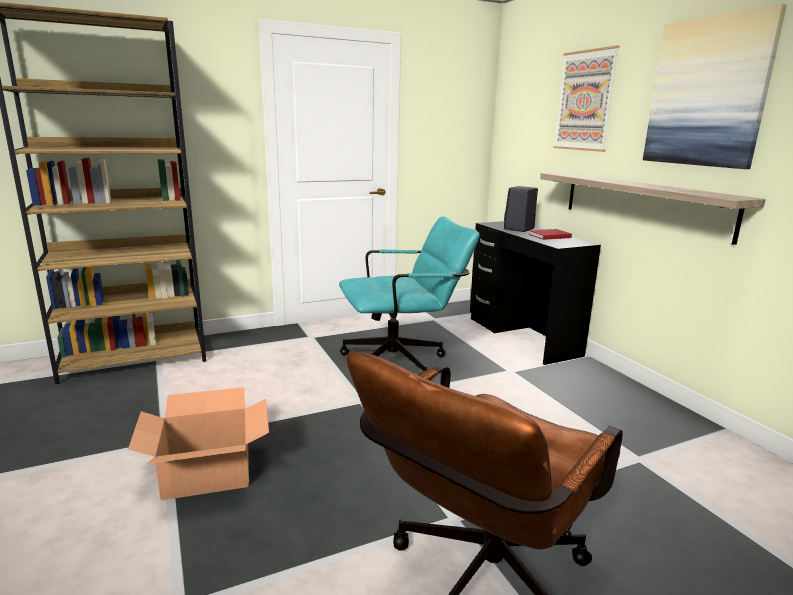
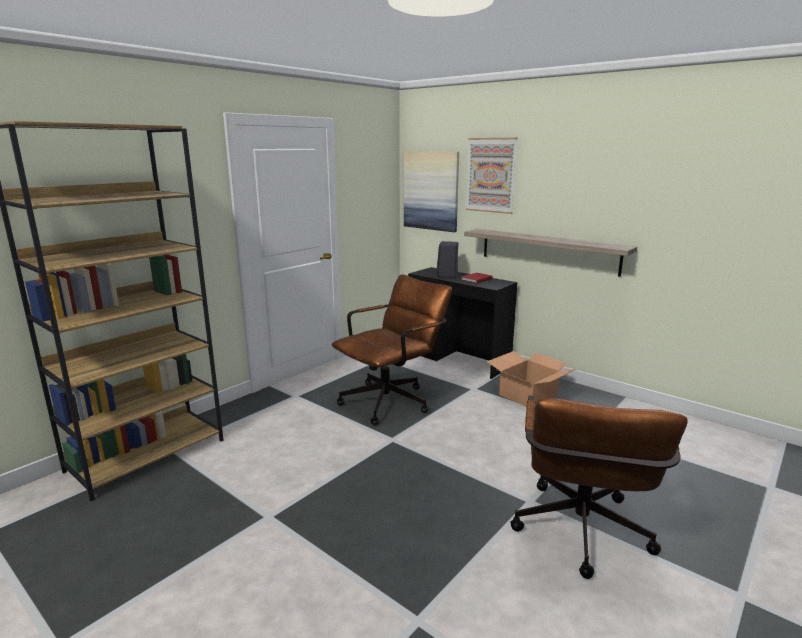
camera: 25 degrees left, 0 degrees up
(207, 470) = (331, 527): cardboard box -> cardboard box (527, 395)
(403, 362) = (392, 400): turquoise office chair -> brown office chair
(708, 92) = (590, 176): picture -> picture (431, 190)

